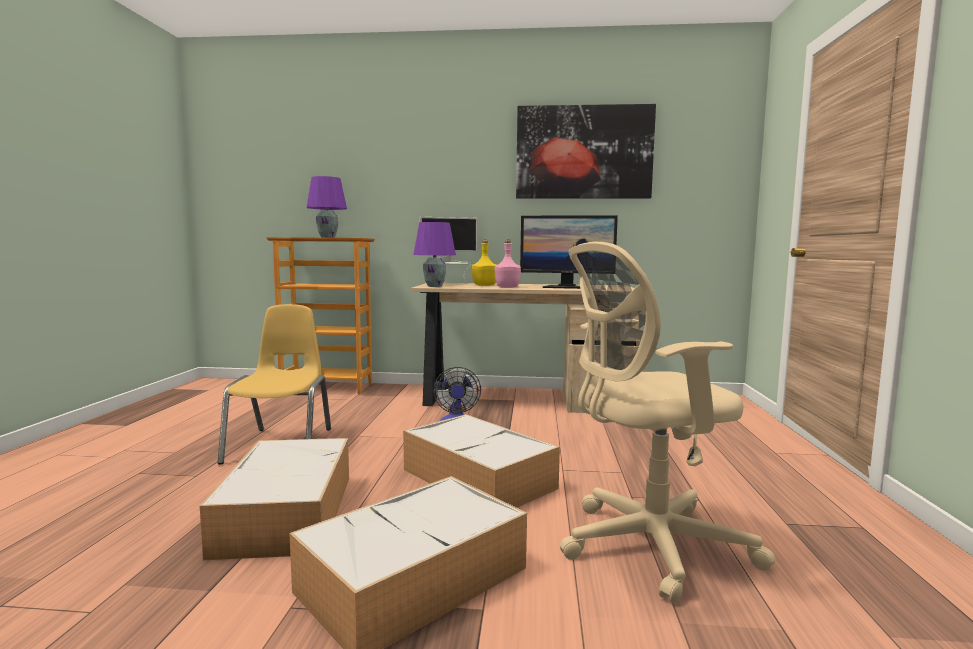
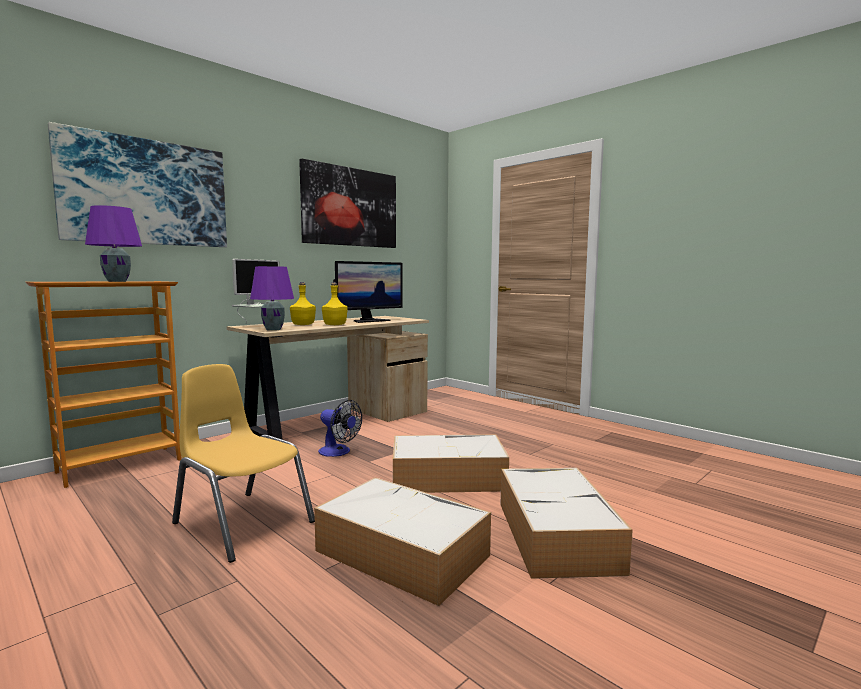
camera: 50 degrees left, 0 degrees up
(368, 162) = (146, 192): none -> picture
(507, 287) = (334, 325): pink bottle -> yellow bottle
(646, 546) = (584, 471): beige office chair -> none

